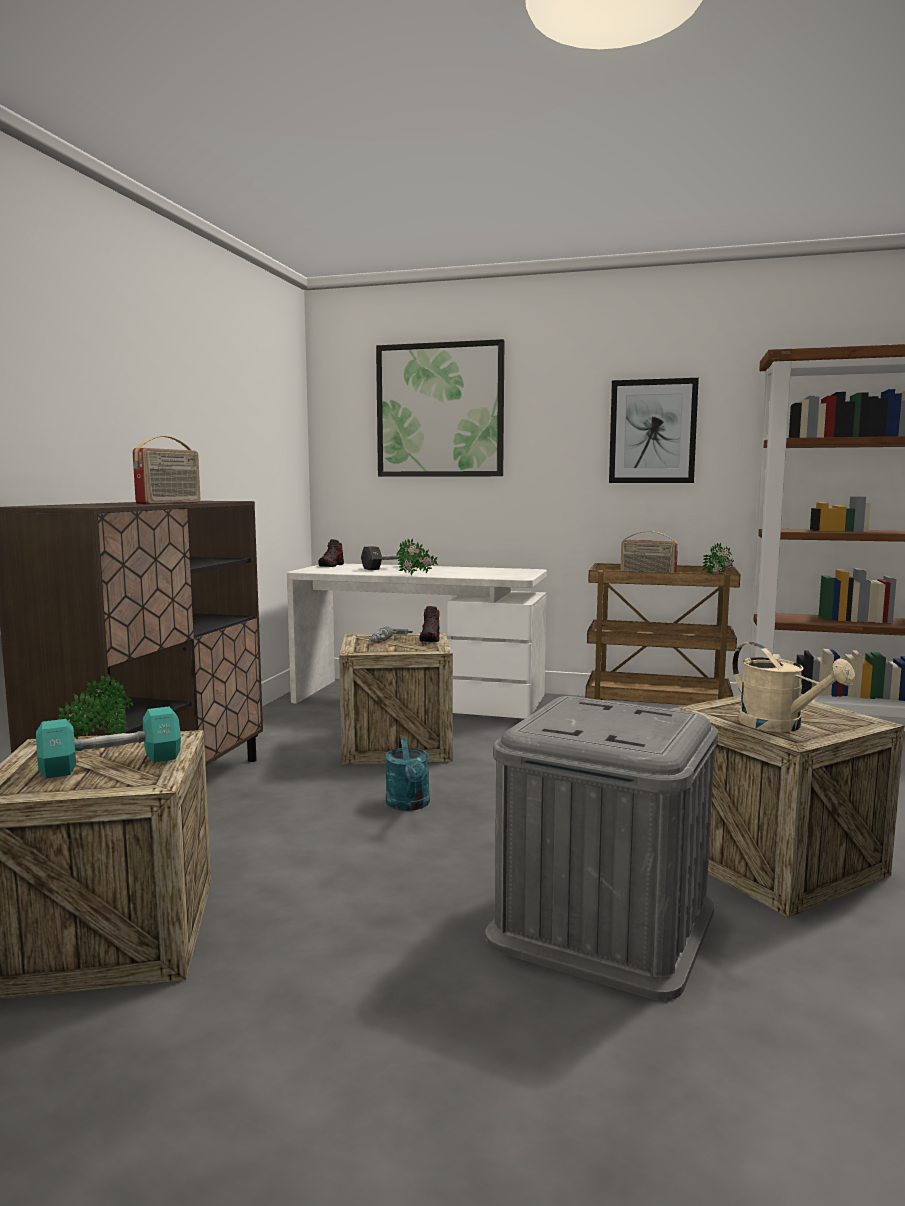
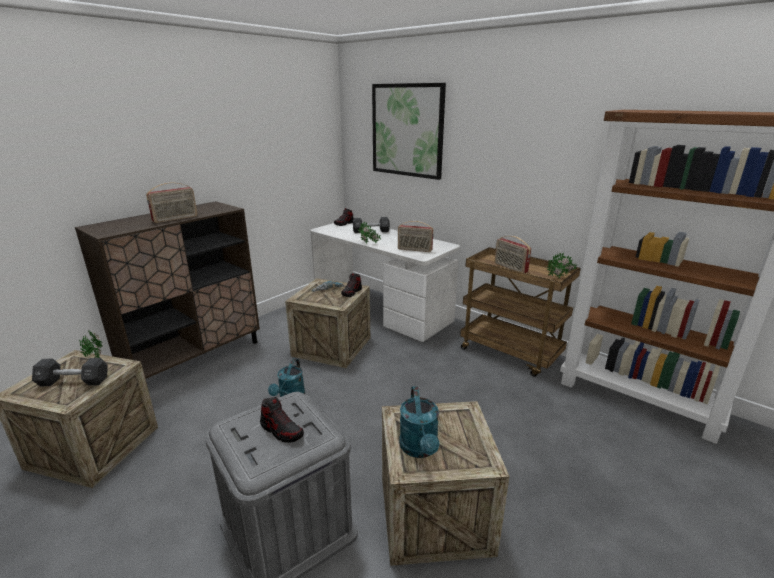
camera: 25 degrees right, 15 degrees up
(111, 764) = (73, 381): turquoise dumbbell -> black dumbbell
(495, 574) = (414, 250): none -> radio
(617, 719) = (281, 430): none -> shoe
(652, 431) = (537, 159): picture -> none
(780, 726) = (420, 449): beige watering can -> turquoise watering can

